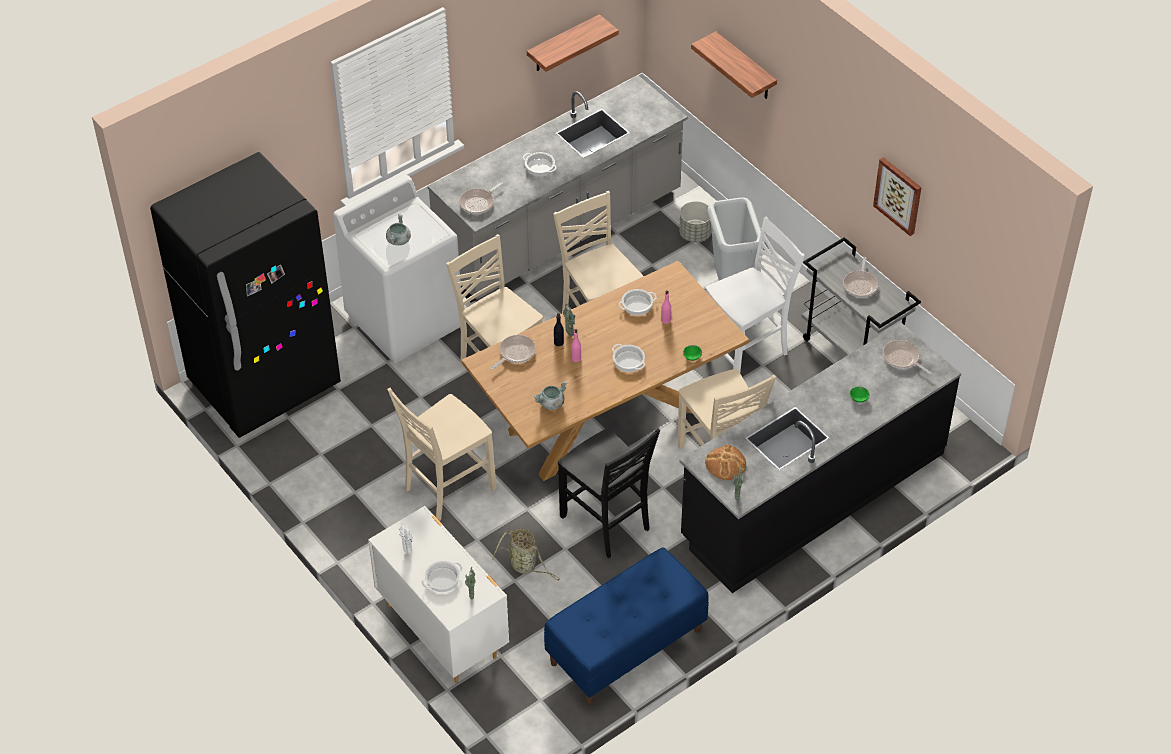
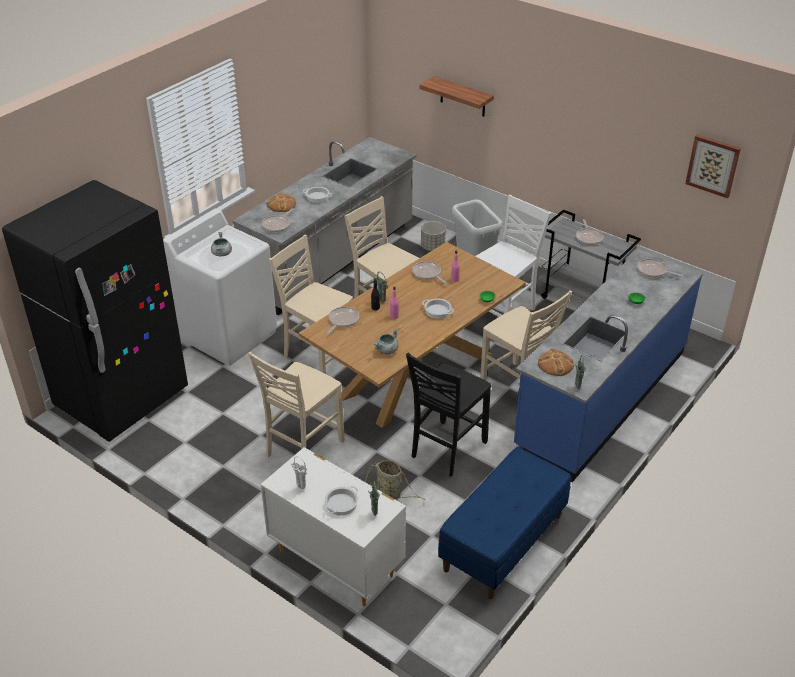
camera: 15 degrees left, 10 degrees down
(492, 171) = (281, 204): none -> bread
(563, 44) = (316, 108): shelf -> none
(606, 523) = (446, 449): black chair -> black chair turned 90 degrees clockwise
(637, 305) = (427, 274): cooking pot -> frying pan
(812, 495) = (600, 398): black counter -> blue counter
(898, 195) = (616, 152): picture -> picture (713, 165)

